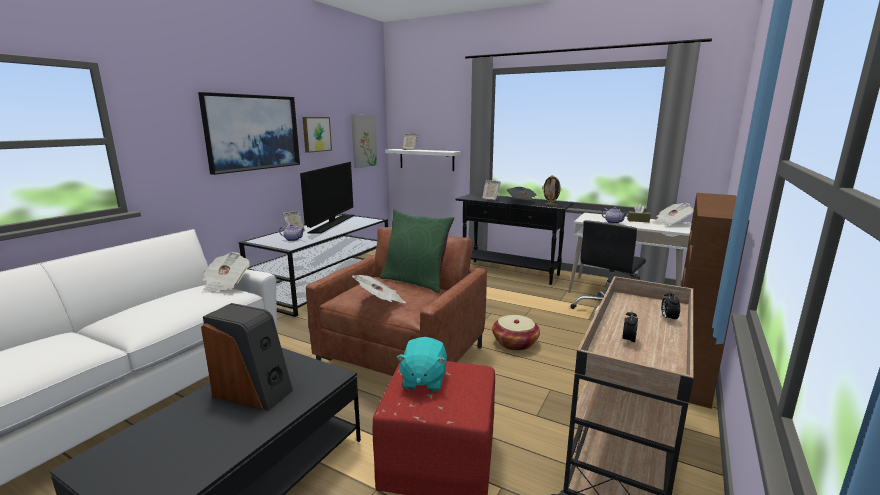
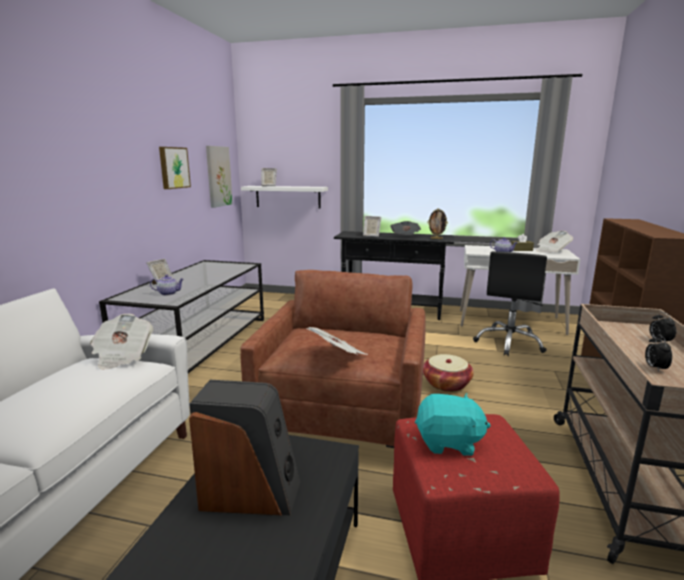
camera: 15 degrees left, 0 degrees up
(253, 132) = (108, 164): picture -> none
(332, 224) = (201, 272): television -> none
(415, 282) = (353, 329): green pillow -> none
(423, 380) = (449, 442): turquoise plush toy -> turquoise plush toy turned 75 degrees counterclockwise

